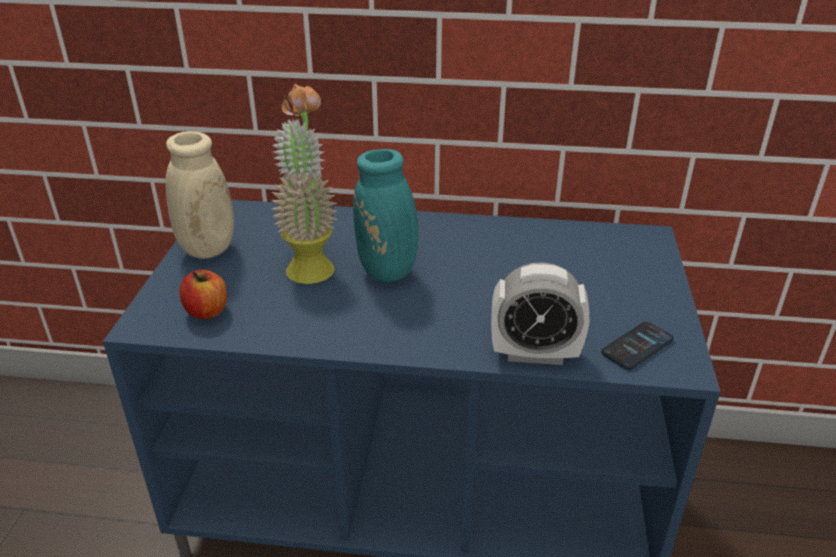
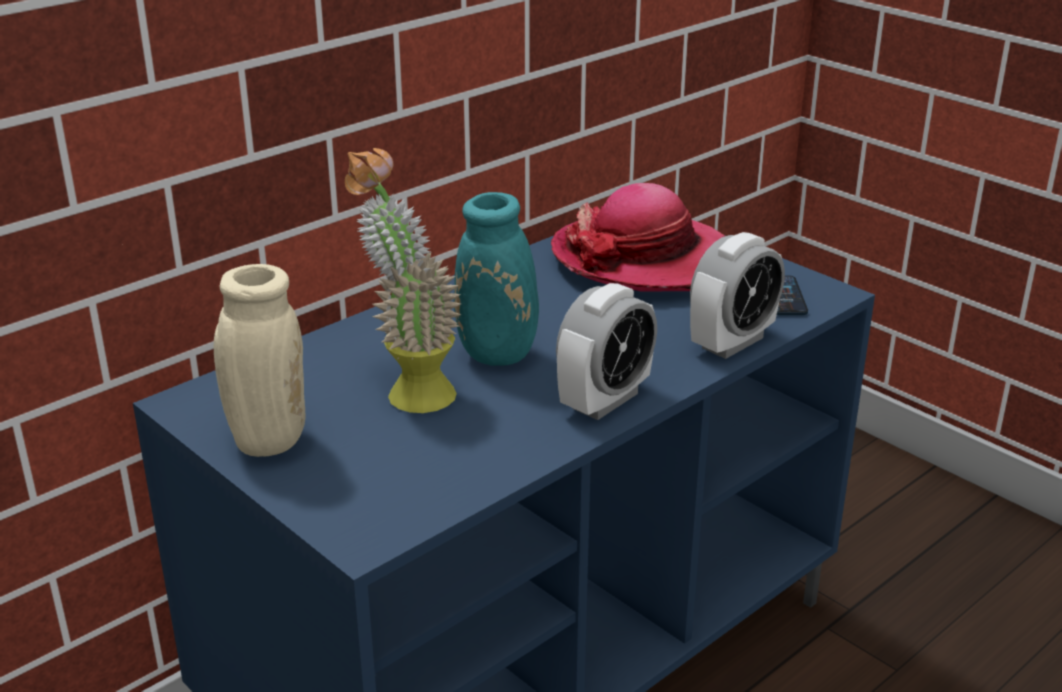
camera: 50 degrees left, 5 degrees down
(207, 311) = (402, 487): apple -> none
(385, 336) = (605, 401): none -> alarm clock
(592, 266) = (645, 260): none -> hat

